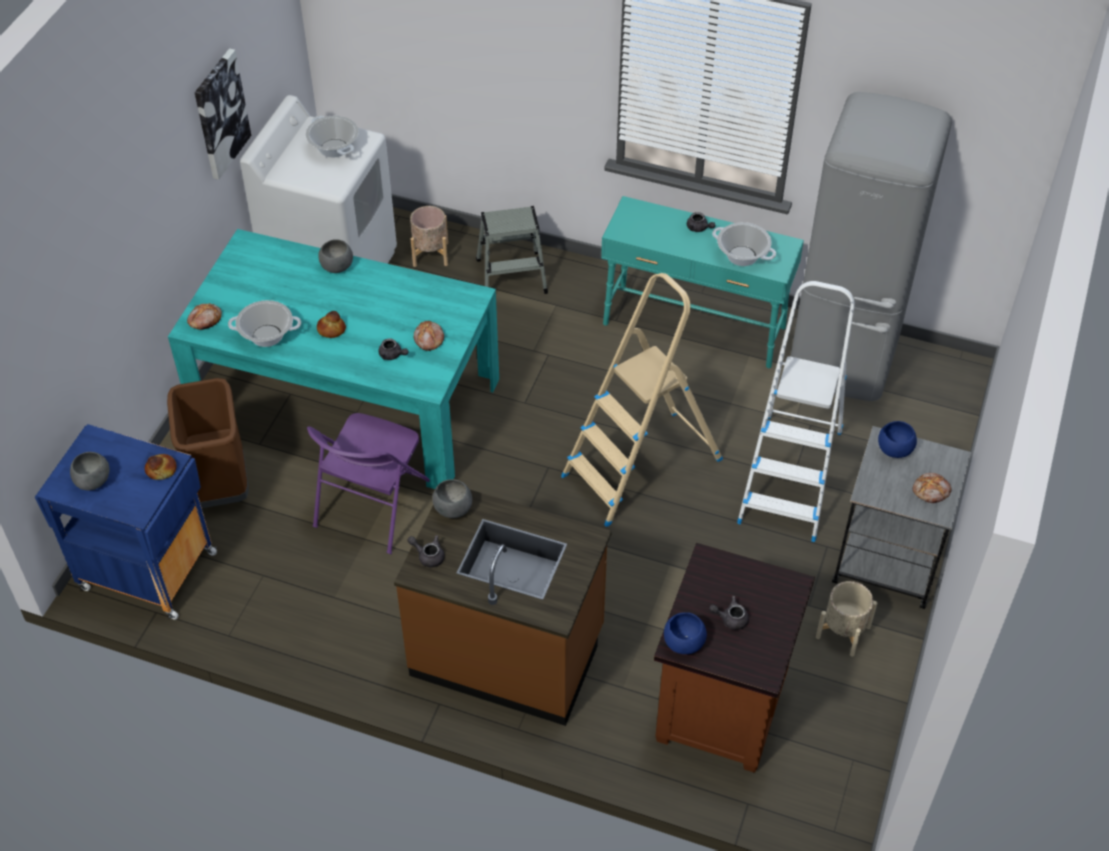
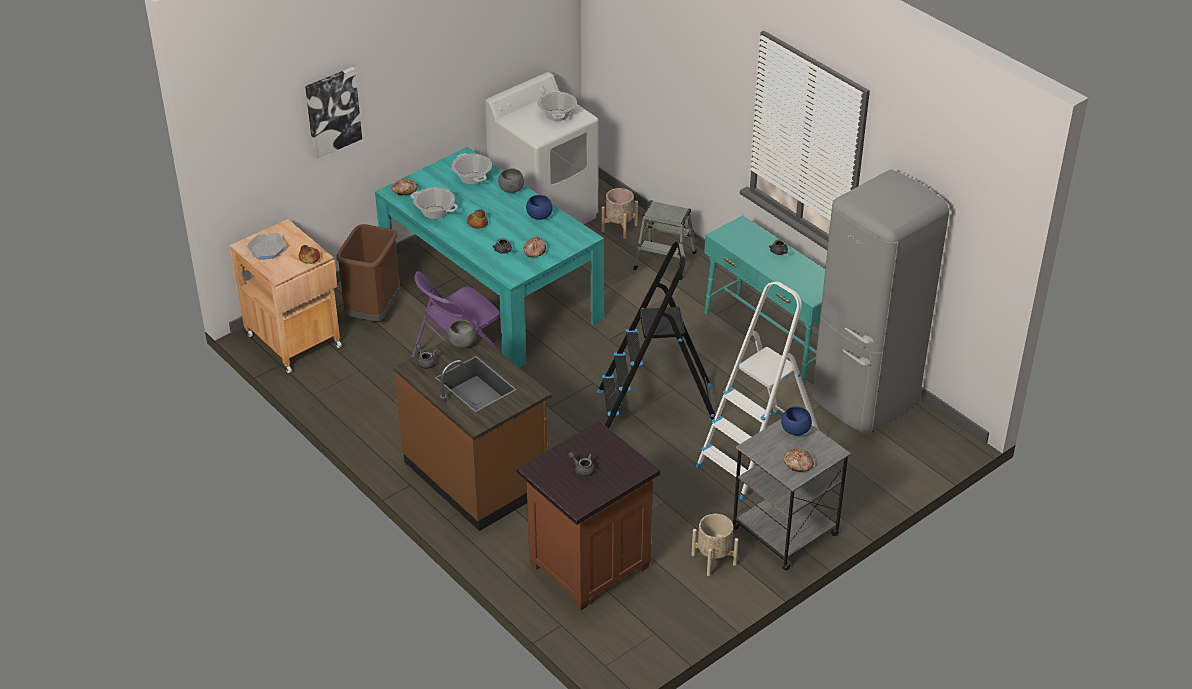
camera: 30 degrees right, 10 degrees down
(94, 481) = (267, 249): grey bowl -> frying pan
(146, 569) = (292, 339): blue cart -> brown cart
(220, 114) = (475, 59): picture -> picture (332, 112)
(641, 468) = (656, 408): beige step ladder -> black step ladder
(683, 642) = (540, 469): blue bowl -> blue bowl (539, 216)
(742, 256) = (795, 279): cooking pot -> cooking pot (472, 178)

